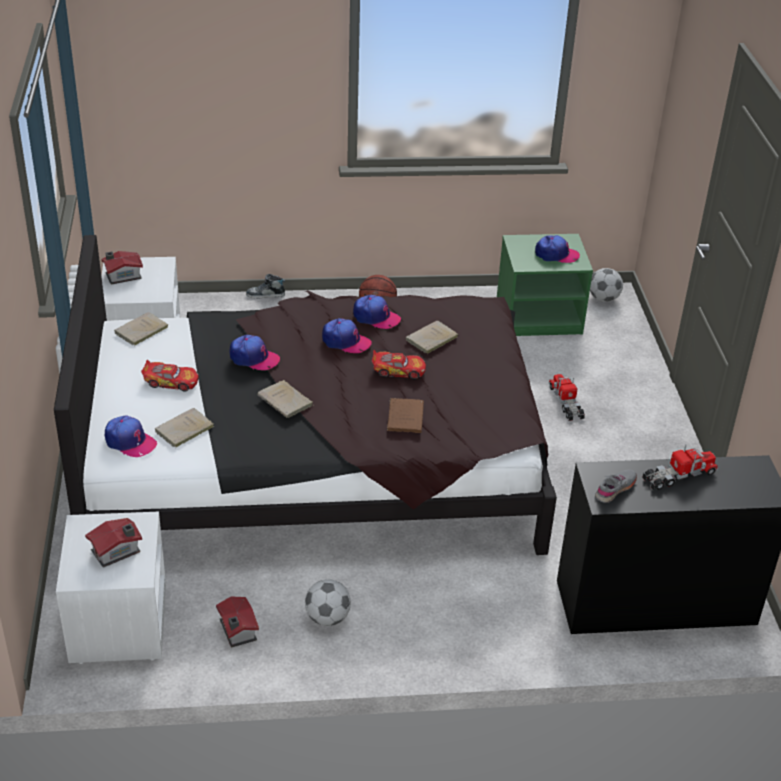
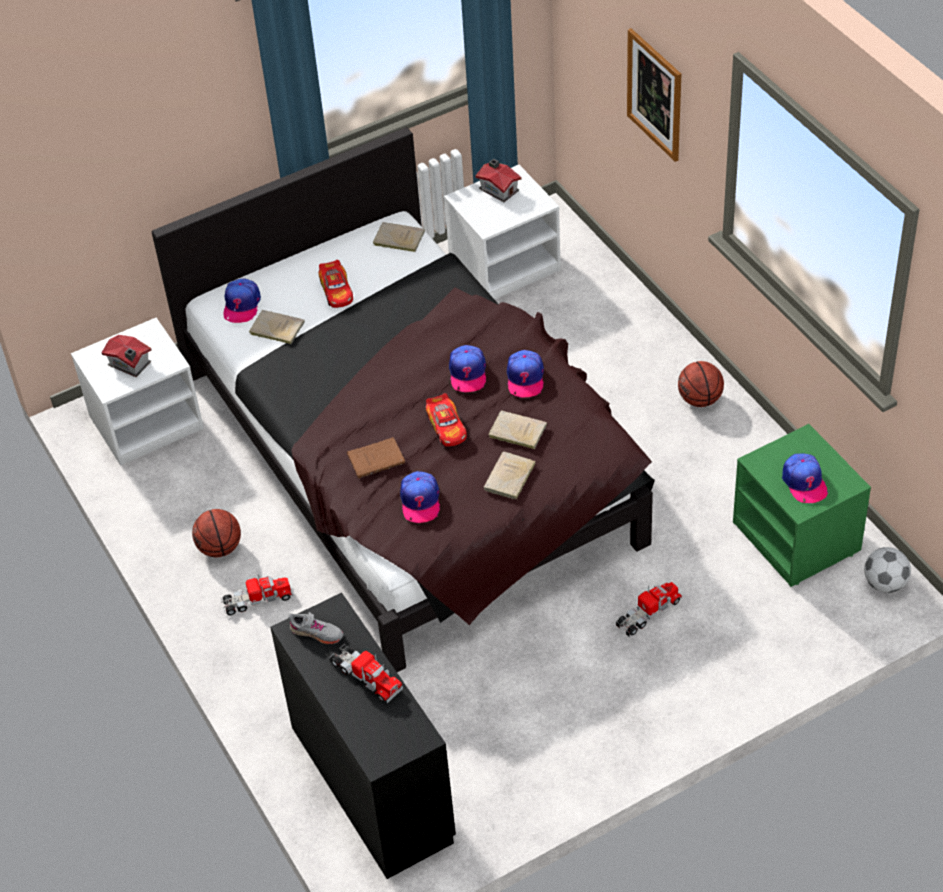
camera: 70 degrees right, 10 degrees up
(237, 631) = (173, 497): toy house -> none
(239, 95) = (654, 94): none -> picture
(253, 358) = (399, 324): cap -> cap (420, 501)
(265, 295) = (655, 307): shoe -> none
(286, 401) = (351, 372): beige book -> beige book (509, 478)
(327, 618) = (220, 548): football -> basketball
(409, 612) = (257, 600): none -> toy truck

